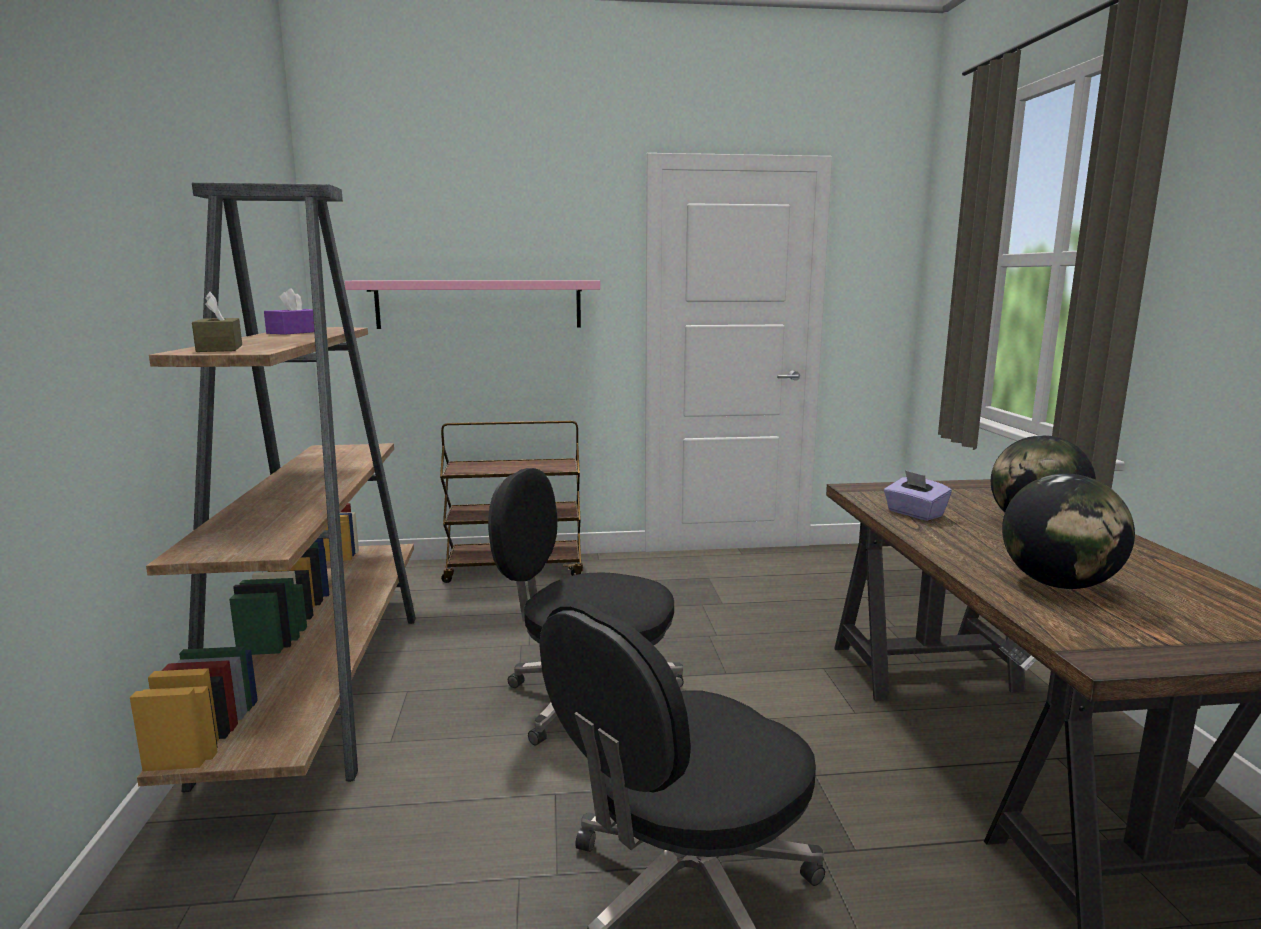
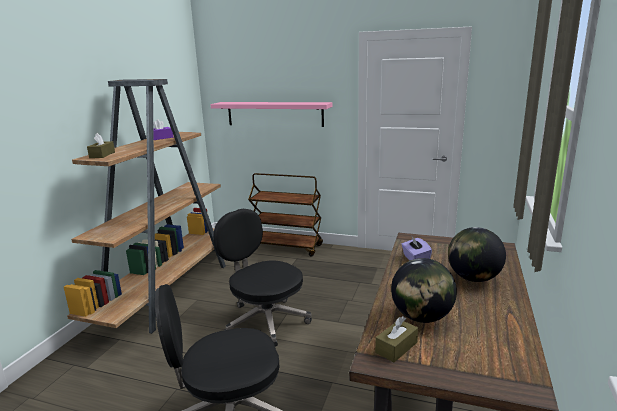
camera: 25 degrees right, 5 degrees up
(1099, 631) = (396, 347): none -> brown tissue box

